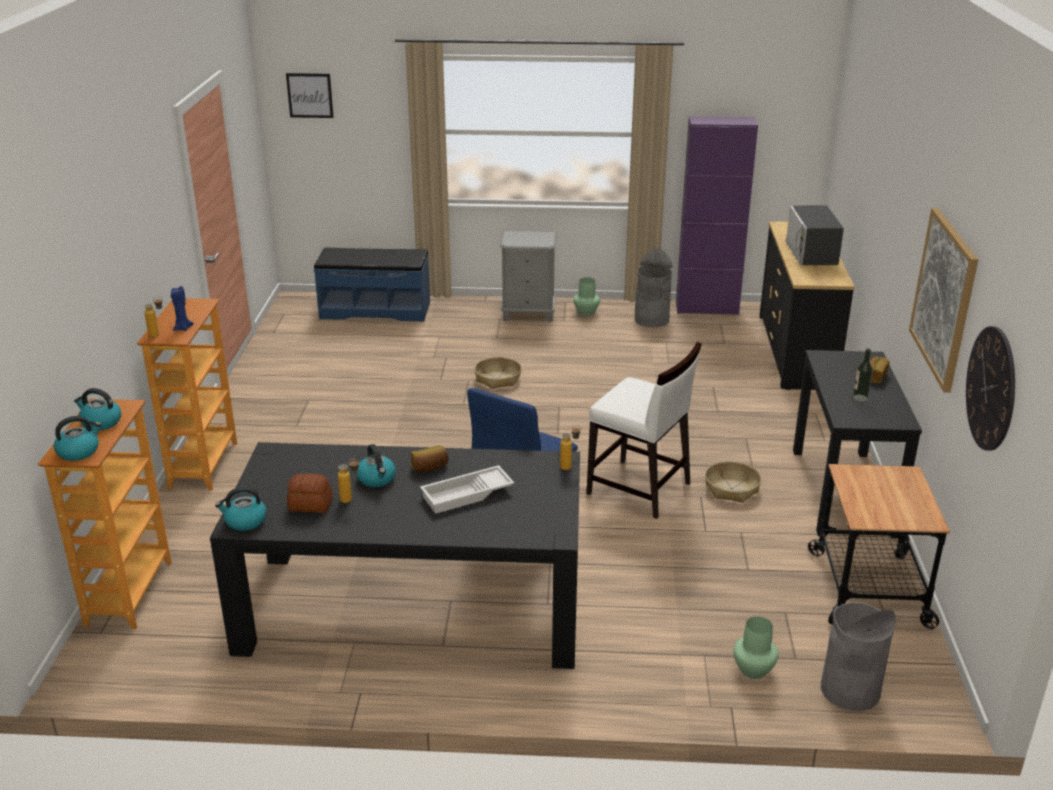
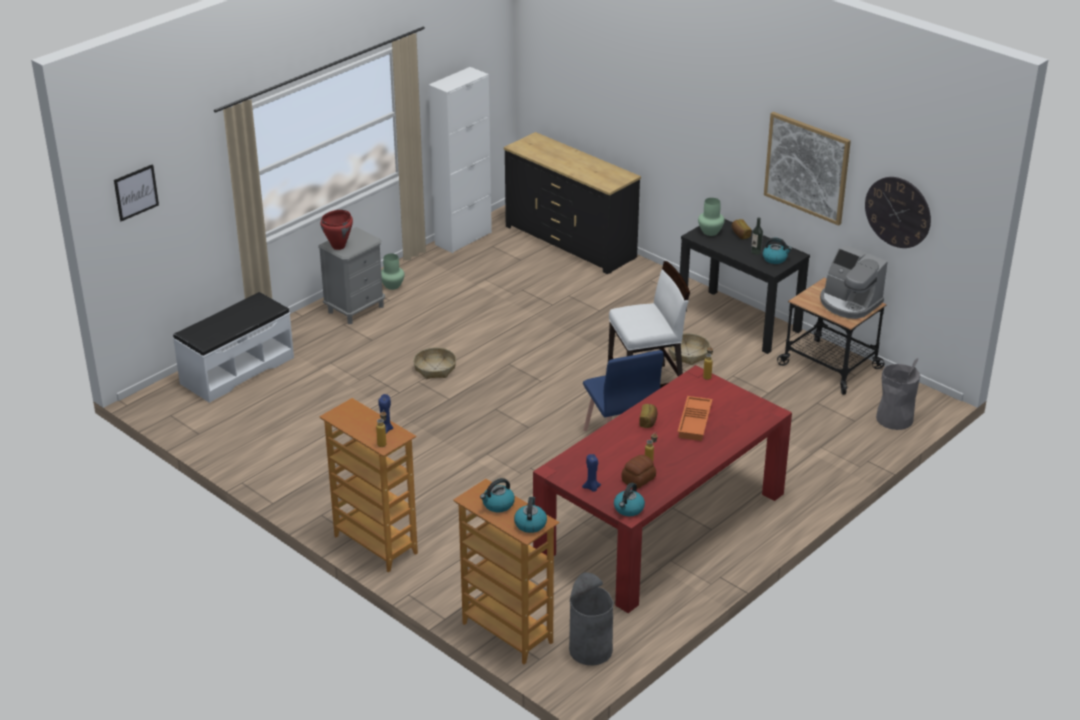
camera: 50 degrees left, 5 degrees up
(263, 484) = (592, 488): none -> blue candle
(375, 310) = (237, 370): blue bench -> white bench
(377, 479) = (638, 445): kettle -> kettle (775, 259)
(413, 606) = (661, 524): black dining table -> red dining table
(467, 495) = (695, 422): white tray -> orange tray
(514, 237) = (339, 246): none -> red cooking pot
(651, 320) = (445, 267): grey trash can -> grey trash can (590, 650)
(706, 308) = (463, 238): purple cabinet -> white cabinet
(752, 670) = (848, 438): green vase -> green vase (710, 232)
(811, 254) = (576, 163): microwave -> none
(899, 504) = (849, 303): none -> coffee machine

